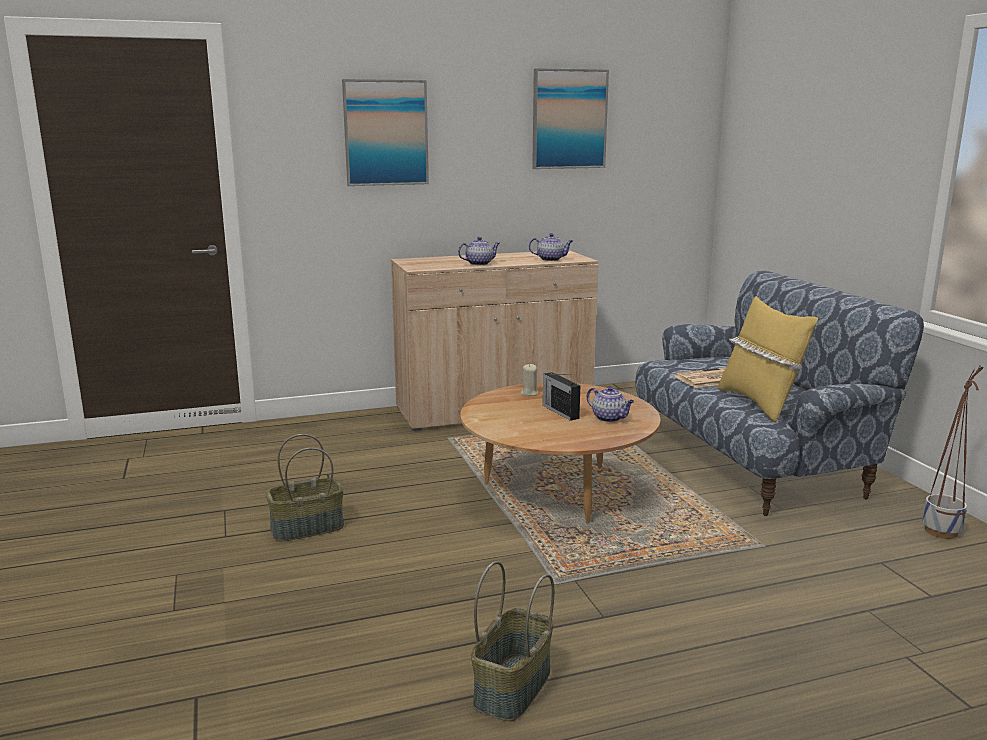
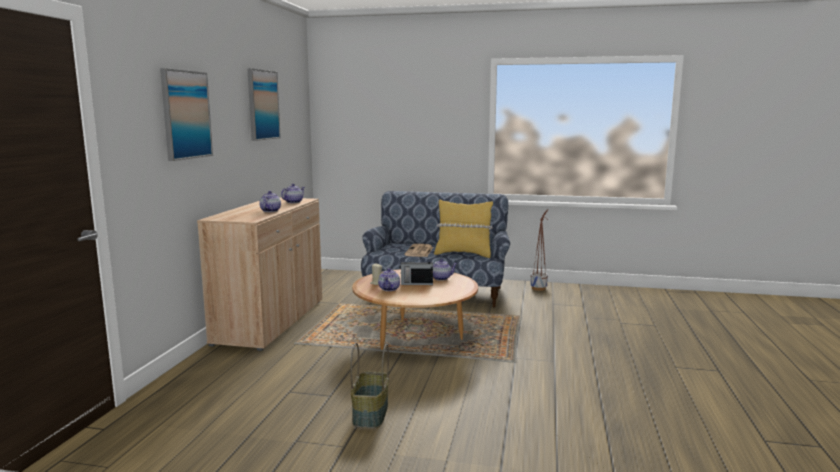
camera: 60 degrees left, 5 degrees down
(513, 688) = (601, 394): basket -> none
(515, 404) = (389, 289): none -> teapot

